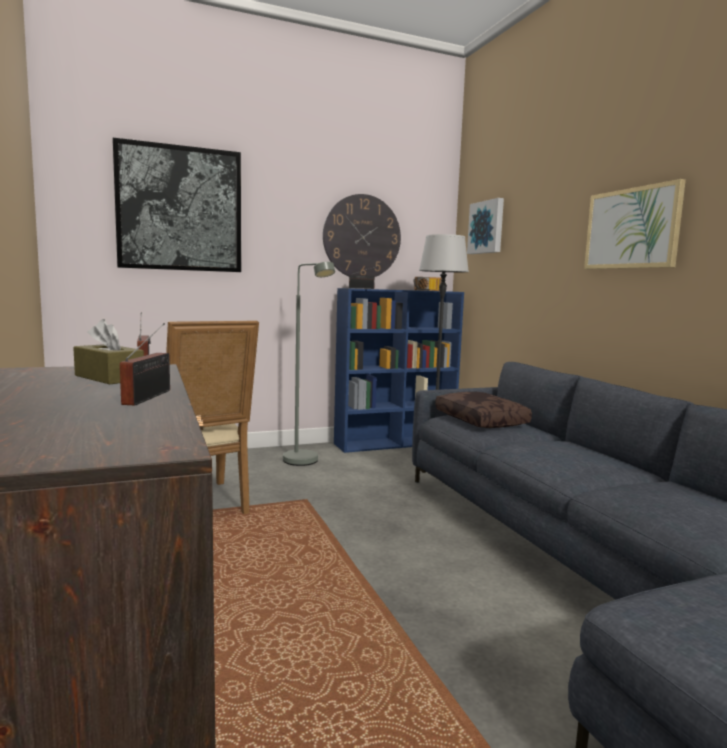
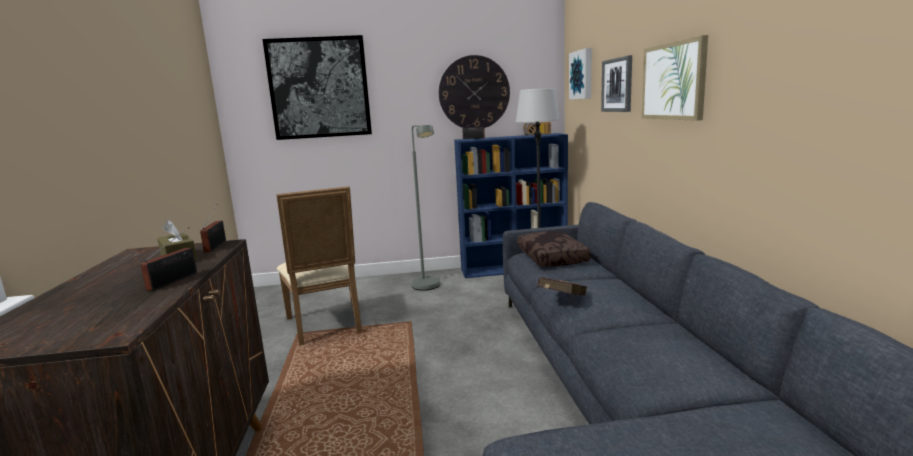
camera: 15 degrees right, 5 degrees up
(536, 459) = (561, 300): none -> red book
(543, 236) = (617, 85): none -> picture

